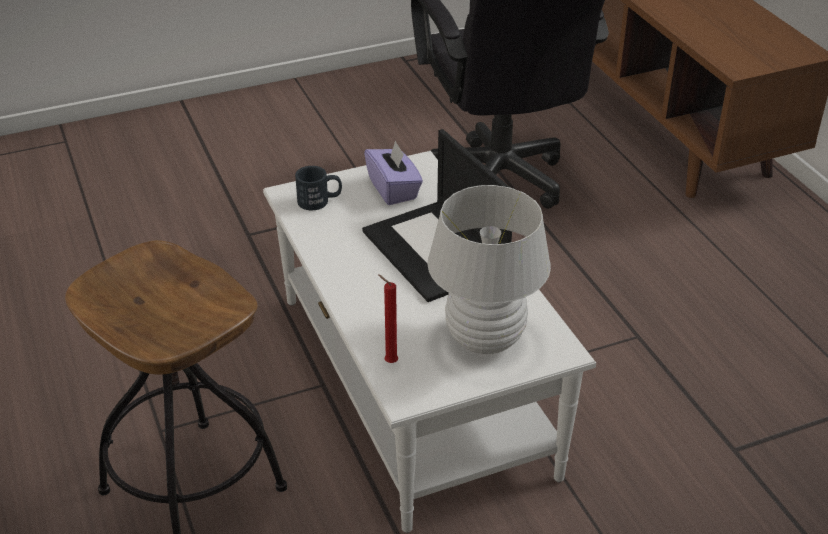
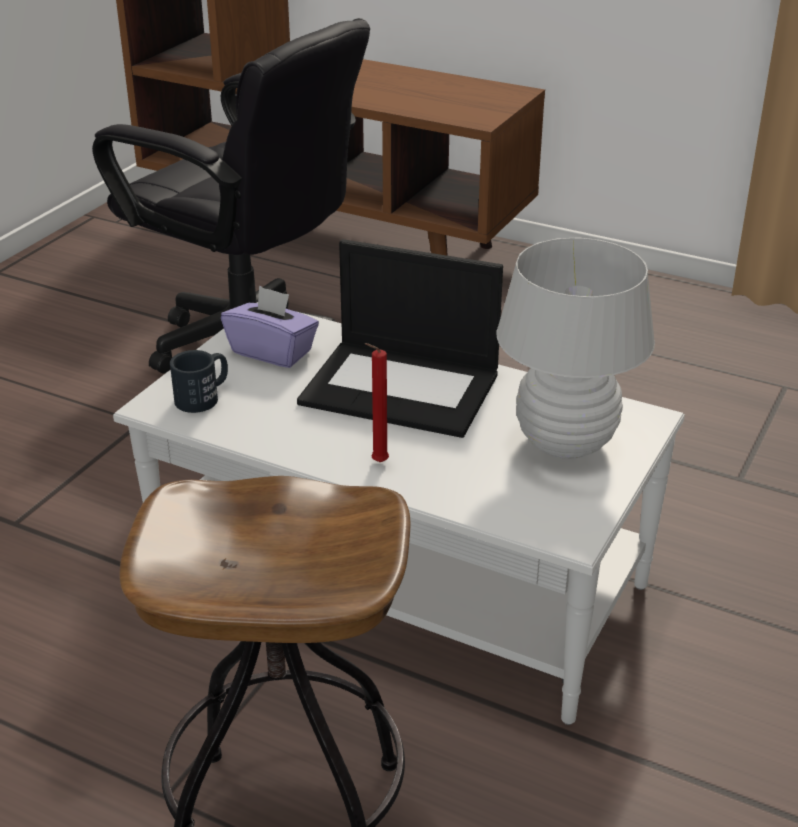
camera: 40 degrees left, 5 degrees down
(389, 362) = (507, 511): red candle -> red candle (377, 463)

